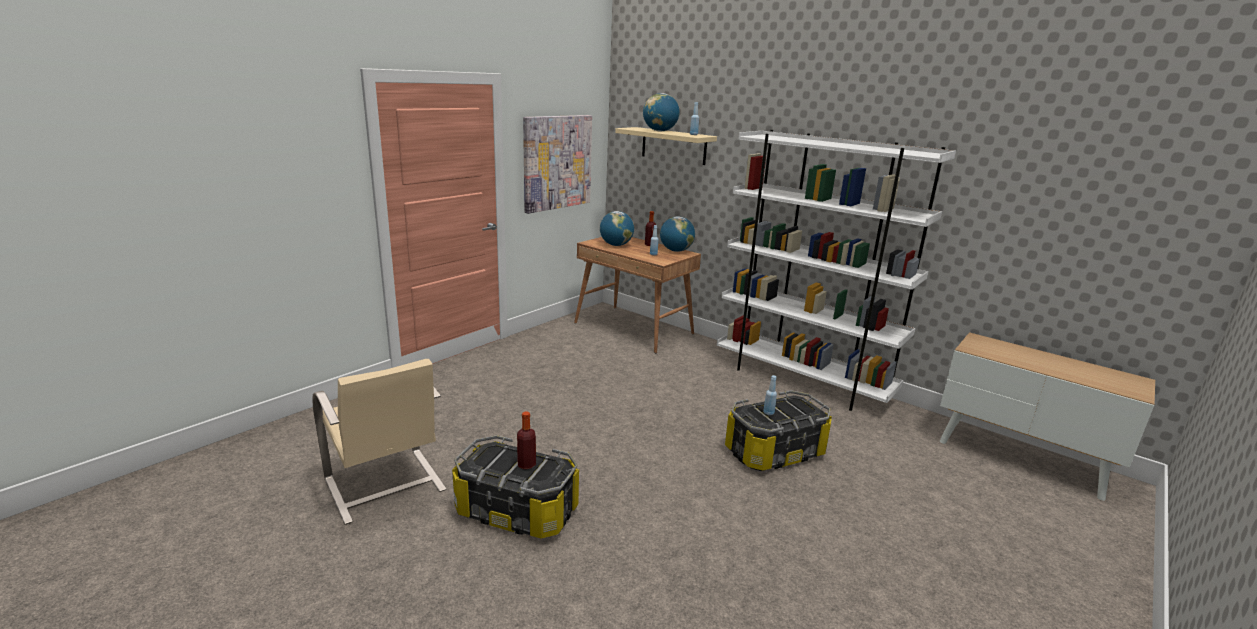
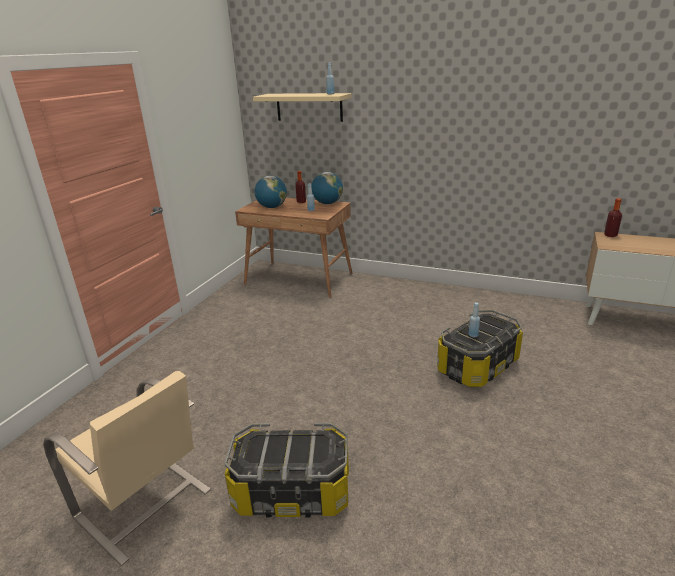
camera: 15 degrees left, 5 degrees up
(526, 464) = (298, 447): bottle -> bottle (610, 235)
(557, 162) = (202, 137): picture -> none
(660, 131) = (296, 94): globe -> none
(802, 381) = (460, 296): white bookcase -> none

